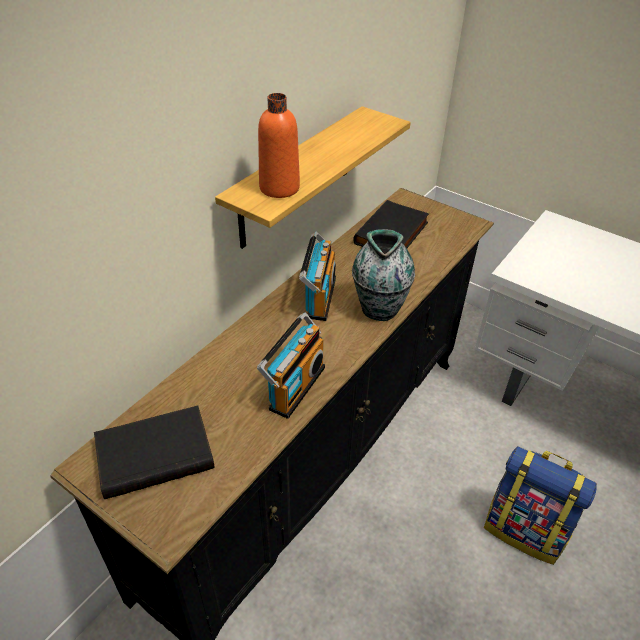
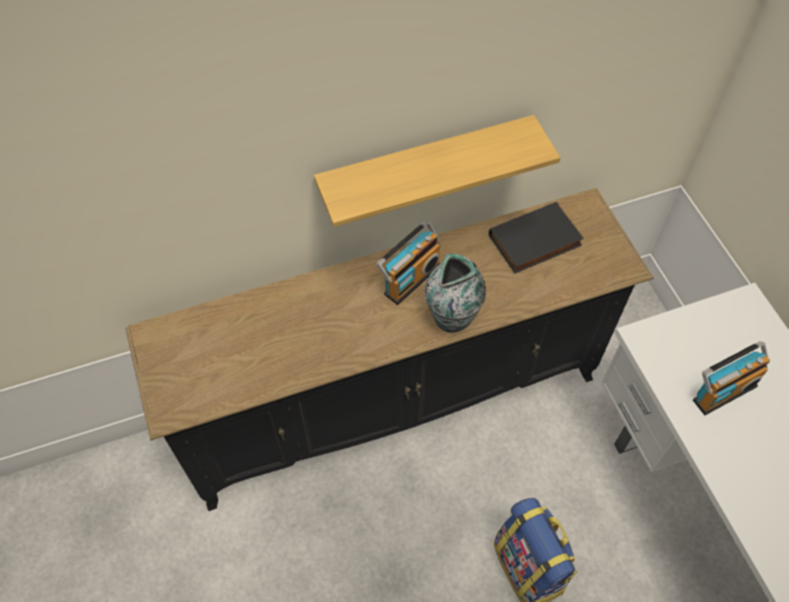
camera: 35 degrees right, 15 degrees up
(155, 453) = (195, 350): black book -> none
(279, 188) = (369, 189): orange bottle -> none
(294, 386) = (325, 351): radio -> radio (722, 390)

